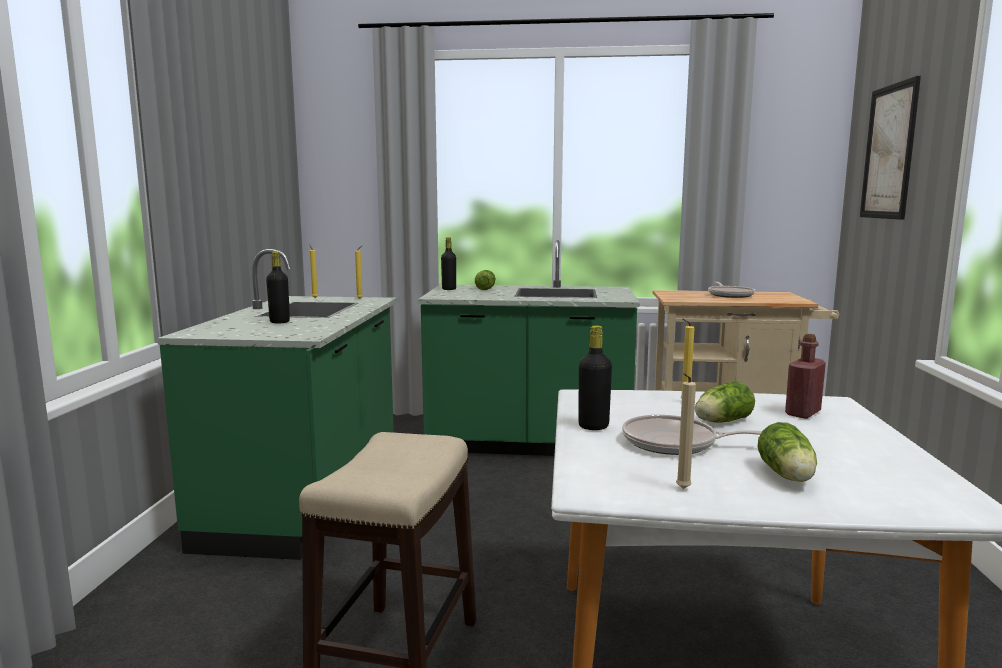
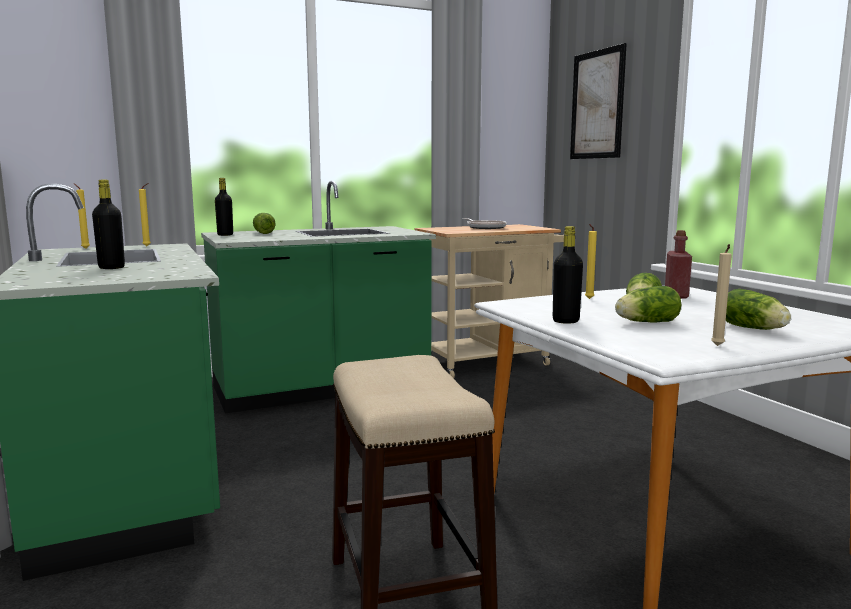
camera: 30 degrees left, 0 degrees up
(674, 443) = (645, 322): frying pan -> lettuce

